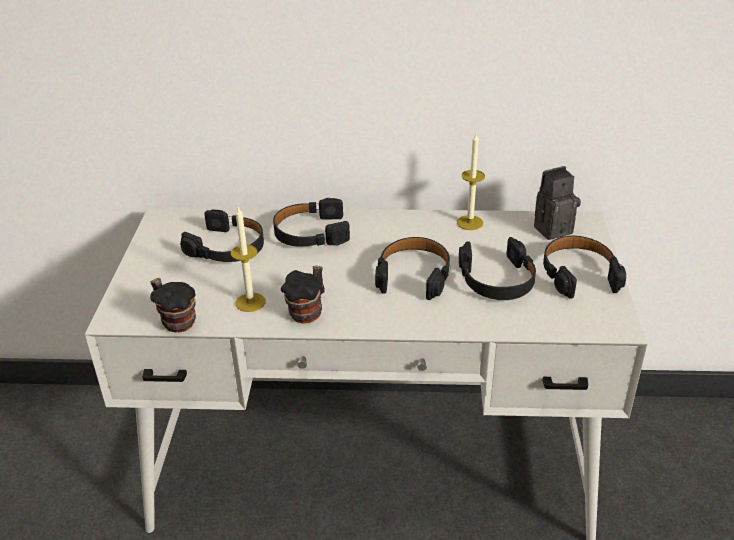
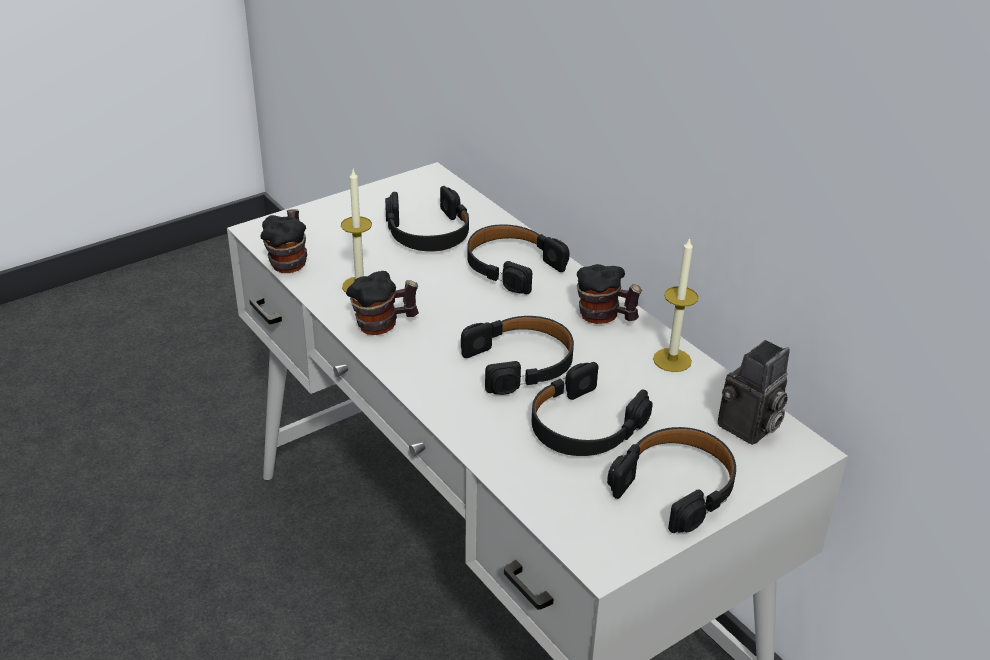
camera: 50 degrees right, 0 degrees up
(404, 225) = (604, 318): none -> mug
(553, 228) = (748, 428): camera -> camera turned 105 degrees clockwise

